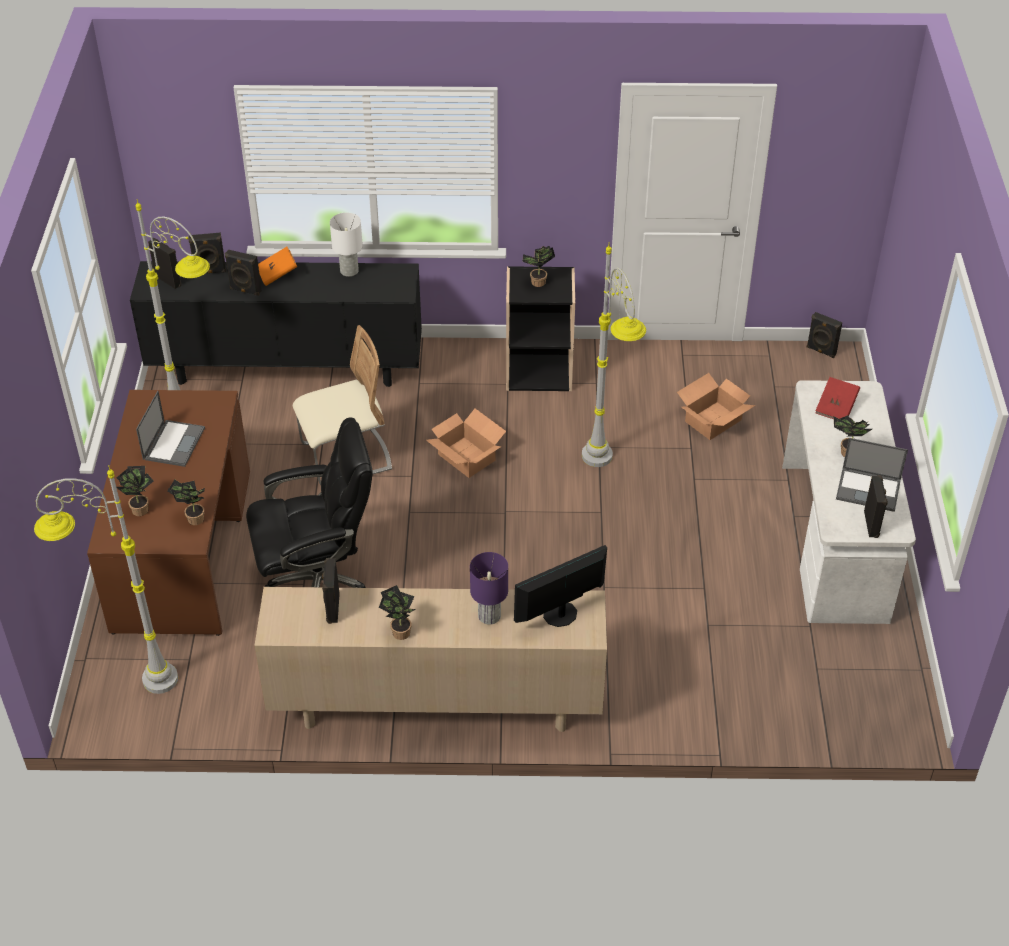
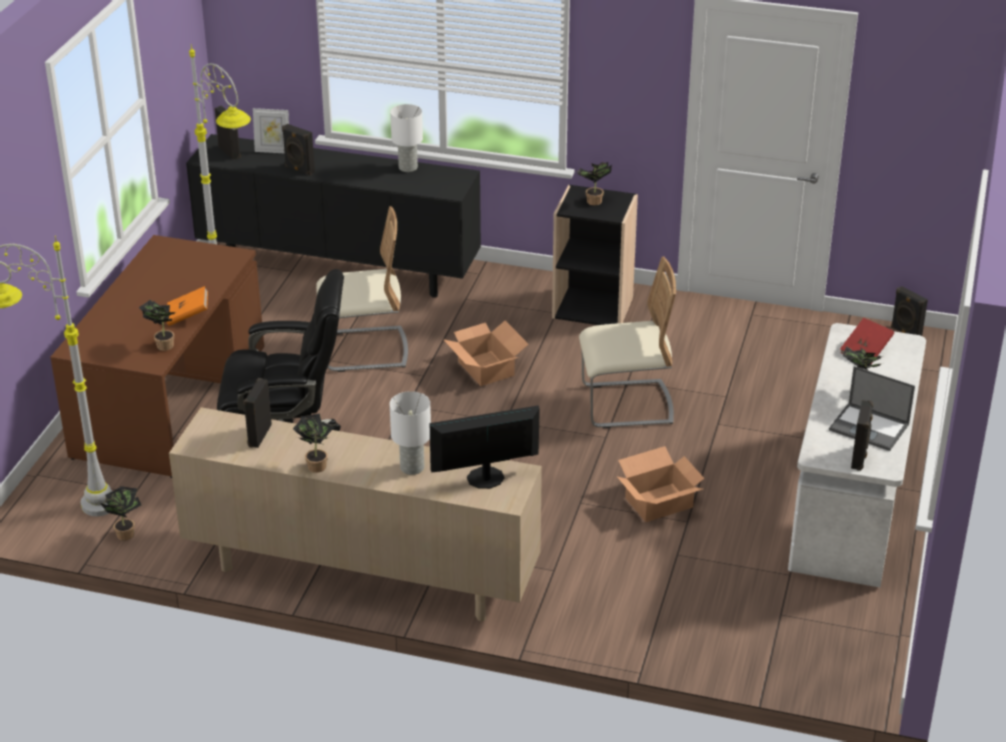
camera: 15 degrees right, 10 degrees down
(139, 508) = (116, 329): potted plant -> potted plant (125, 533)
(174, 443) = (174, 282): laptop -> none
(210, 272) = (273, 151): black speaker -> picture frame
(277, 274) = (336, 161): orange book -> orange book (188, 316)
(489, 615) = (412, 467): purple table lamp -> white table lamp
(607, 474) = (626, 405): grey floor lamp -> beige chair
(714, 421) = (761, 376): cardboard box -> cardboard box (660, 503)

